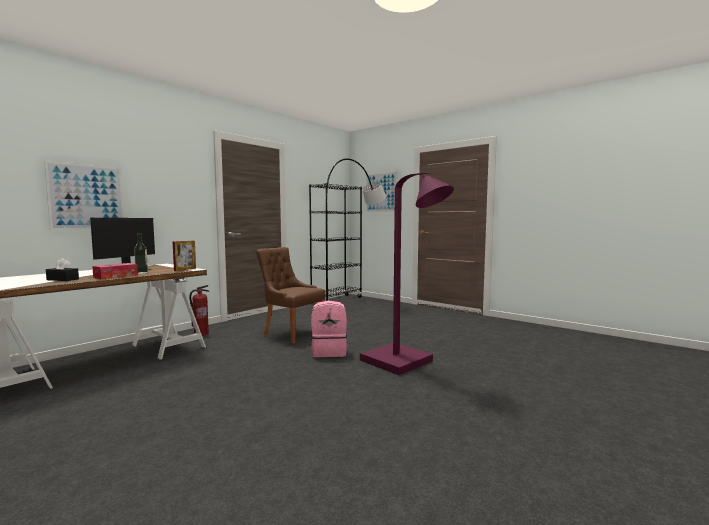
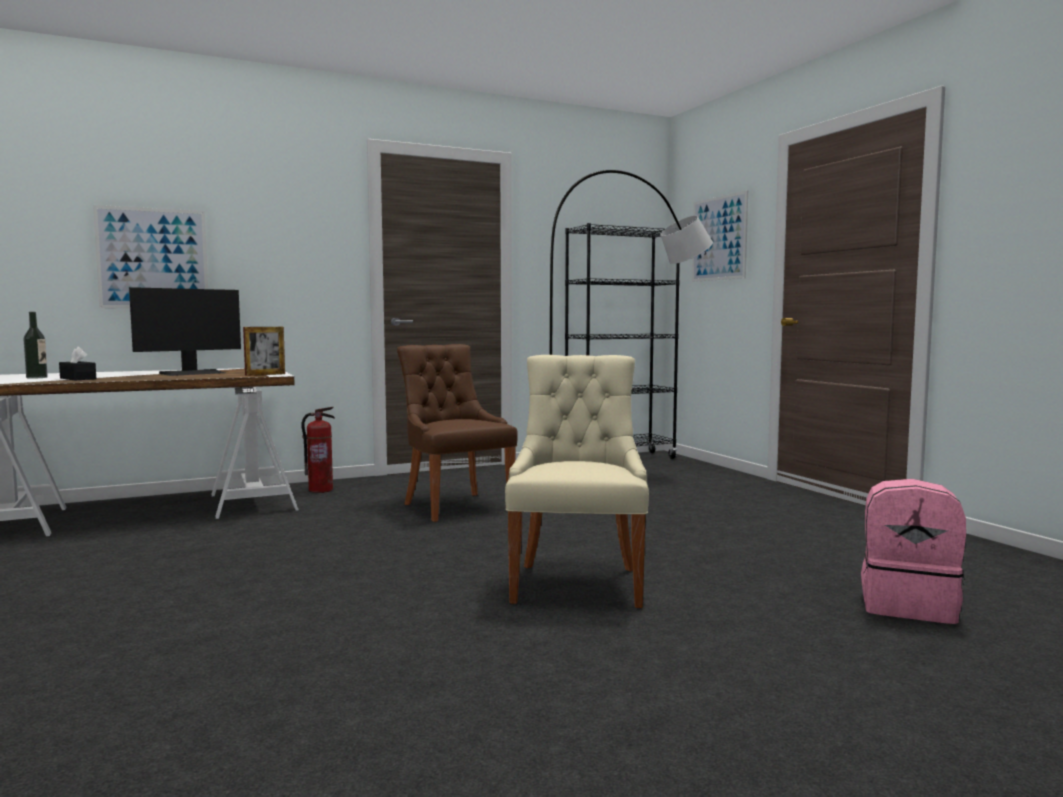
camera: 25 degrees right, 0 degrees up
(116, 276) = (148, 378): tissue box -> none
(141, 273) = (194, 376): bottle -> bottle (37, 377)
(329, 351) = (473, 543): pink backpack -> pink backpack (908, 605)
(404, 363) = (577, 583): purple floor lamp -> beige chair

